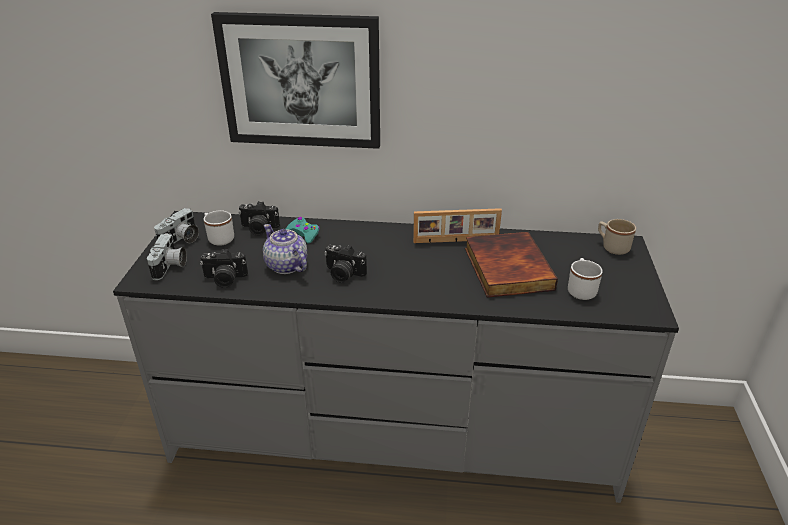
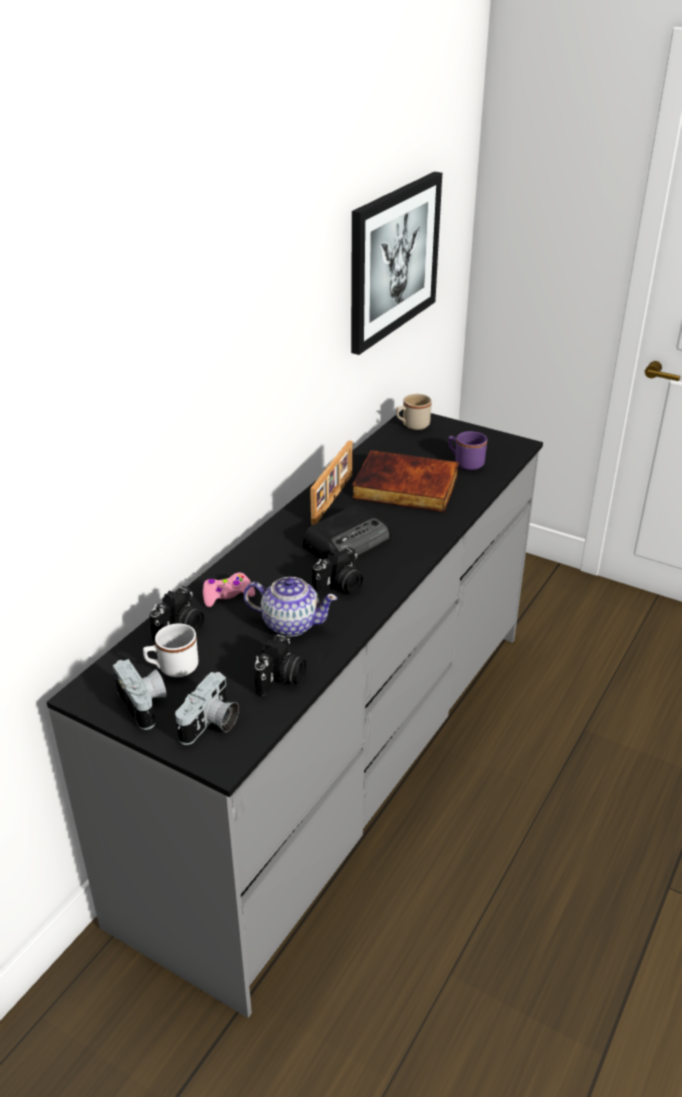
camera: 65 degrees left, 0 degrees up
(170, 267) = (211, 725): camera -> camera turned 90 degrees clockwise
(286, 266) = (290, 623): teapot -> teapot turned 150 degrees counterclockwise
(301, 81) = (162, 404): picture -> picture (393, 260)
(304, 234) = (227, 595): turquoise game controller -> pink game controller
(404, 262) = (348, 541): none -> radio
(581, 289) = (465, 463): white mug -> purple mug

